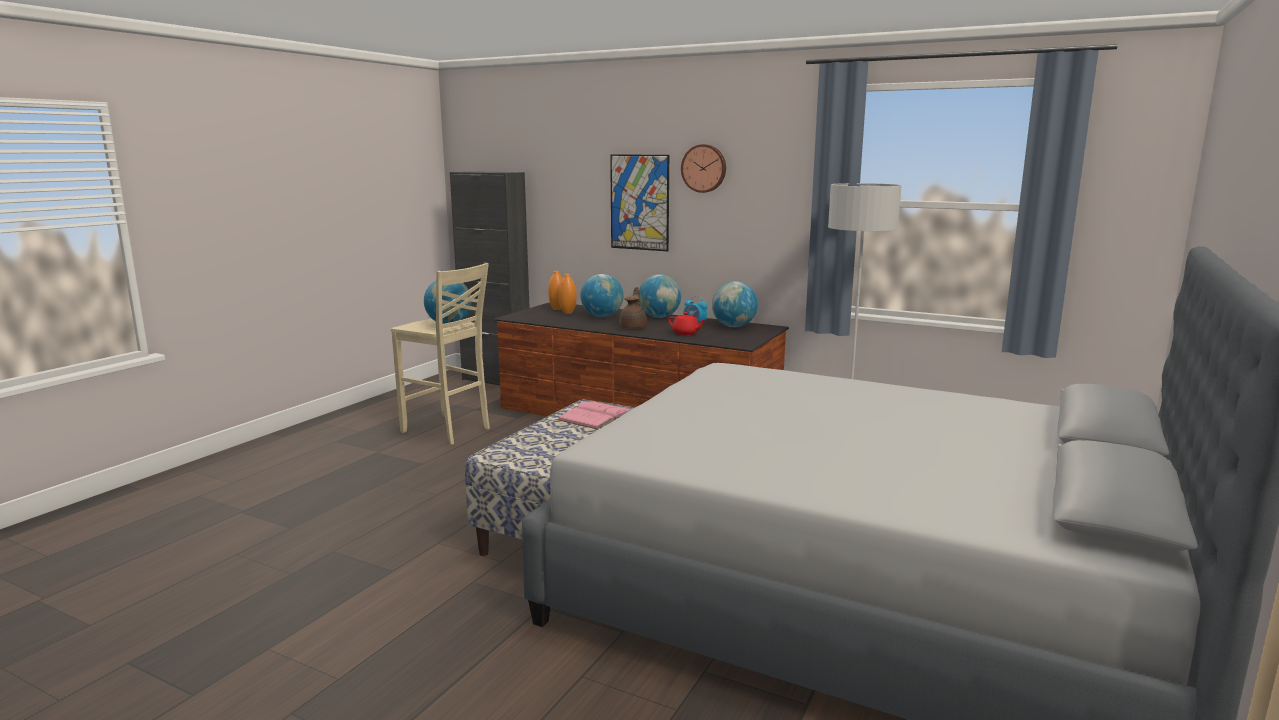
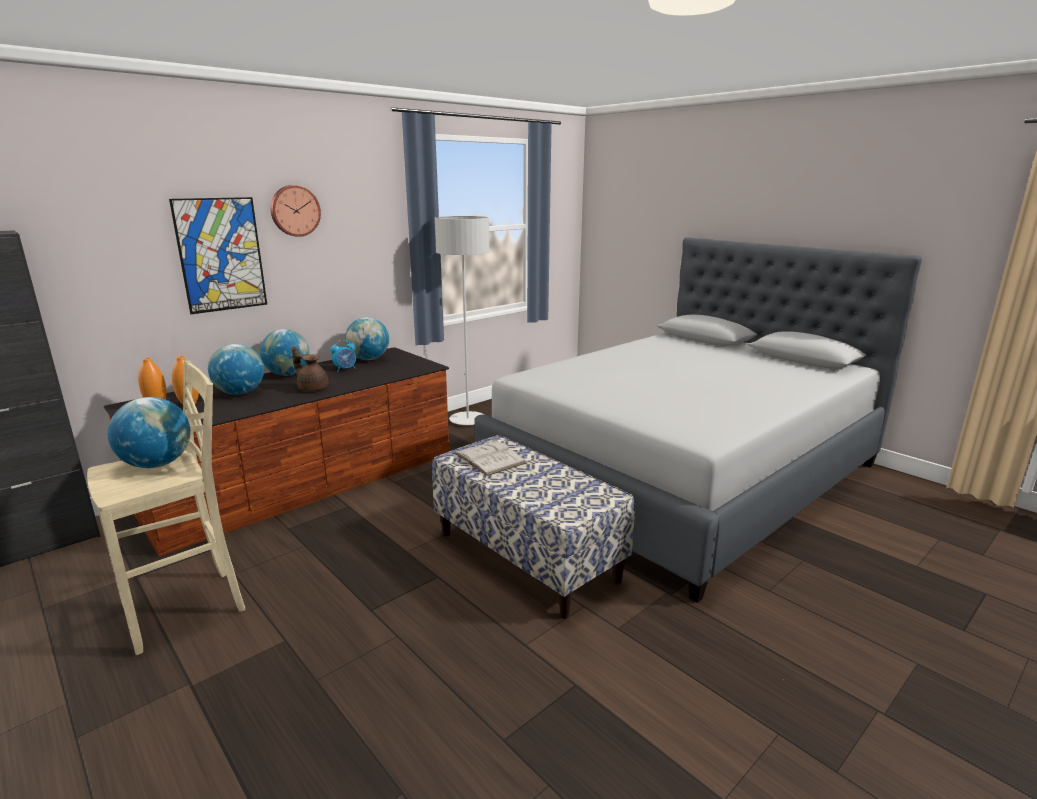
camera: 70 degrees left, 5 degrees up
(595, 415) = (489, 458): pink book -> white book
(686, 333) = (367, 375): red teapot -> none

